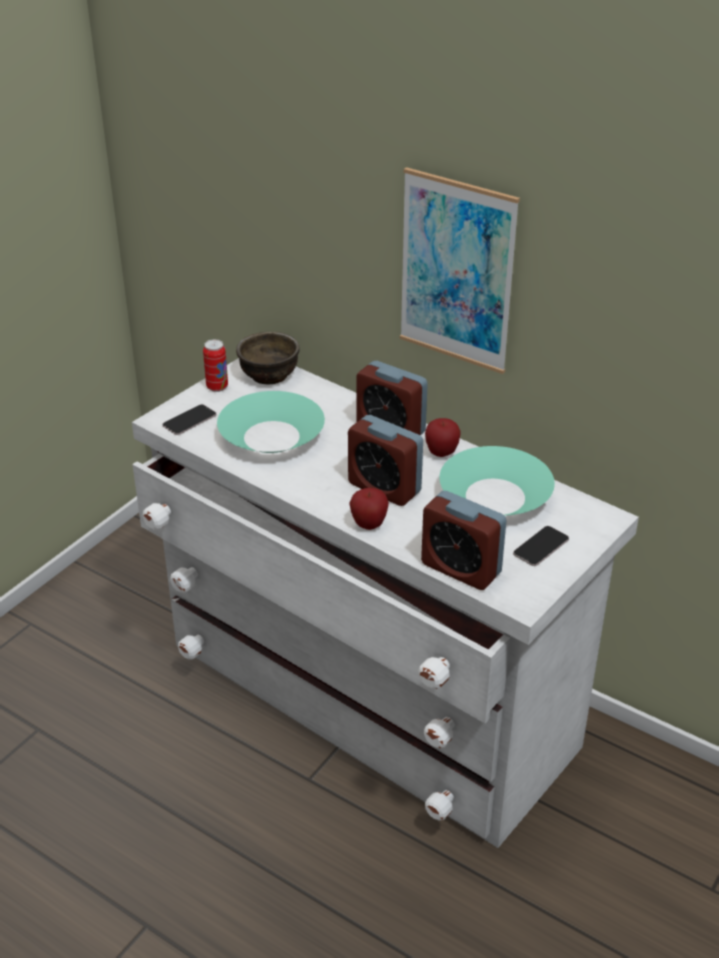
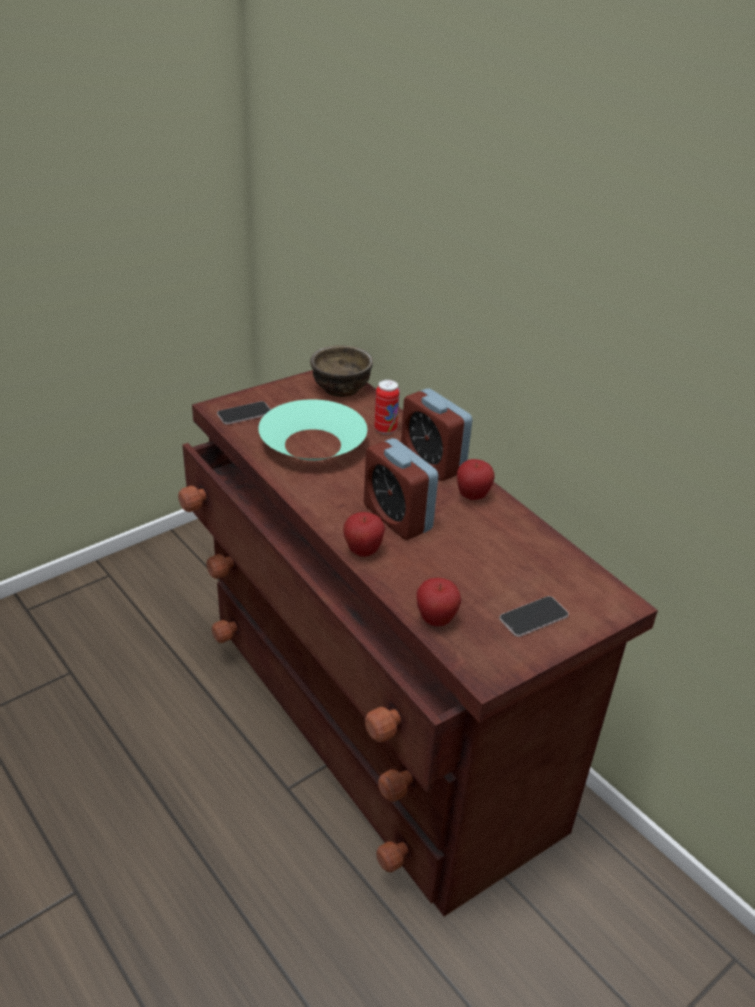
camera: 15 degrees right, 0 degrees up
(217, 387) = (287, 389): can -> can (385, 429)
(363, 700) = (370, 723): white dresser -> brown dresser
(456, 272) = (522, 308): picture -> none
(461, 568) = (436, 620): alarm clock -> apple
(495, 496) = (508, 552): turquoise bowl -> none

